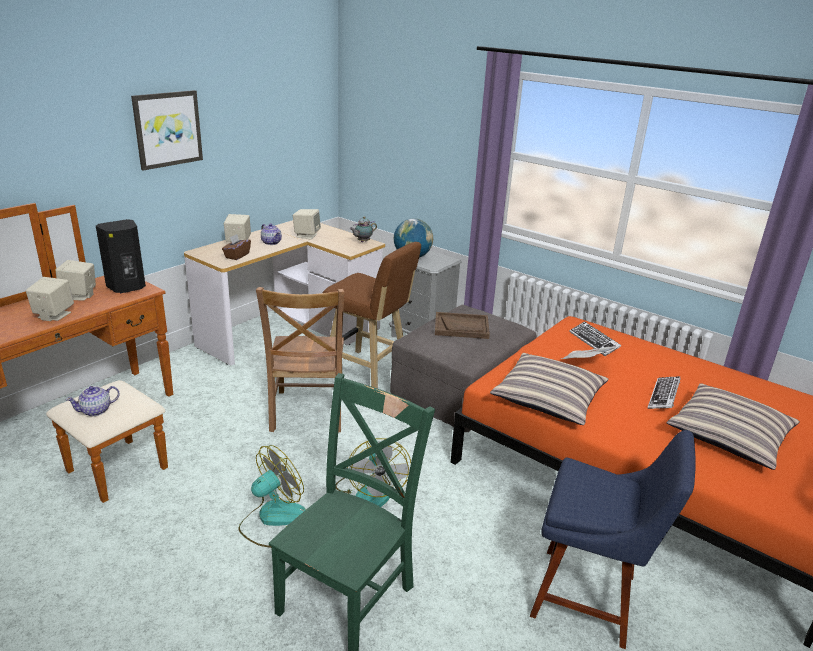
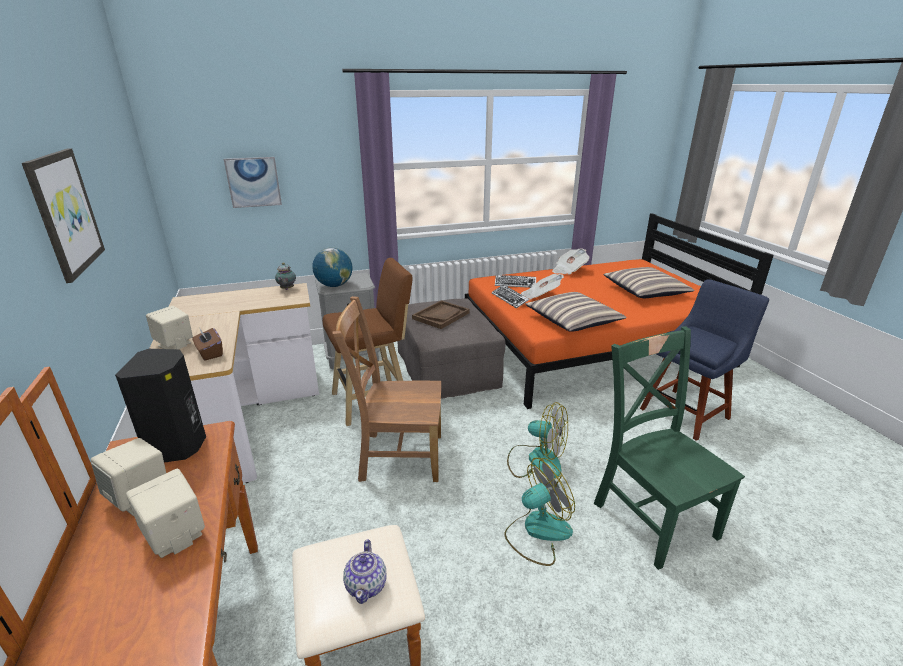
camera: 55 degrees left, 0 degrees up
(271, 242) = (209, 327): teapot -> none
(272, 519) = (537, 532): fan -> fan turned 75 degrees clockwise
(307, 235) = (225, 307): beige speaker -> none
(307, 413) = (397, 456): brown chair -> brown chair turned 150 degrees clockwise
(399, 141) = (253, 182): none -> picture
(663, 396) = (596, 290): keyboard -> keyboard (510, 299)
(699, 365) = (568, 270): none -> newspaper

